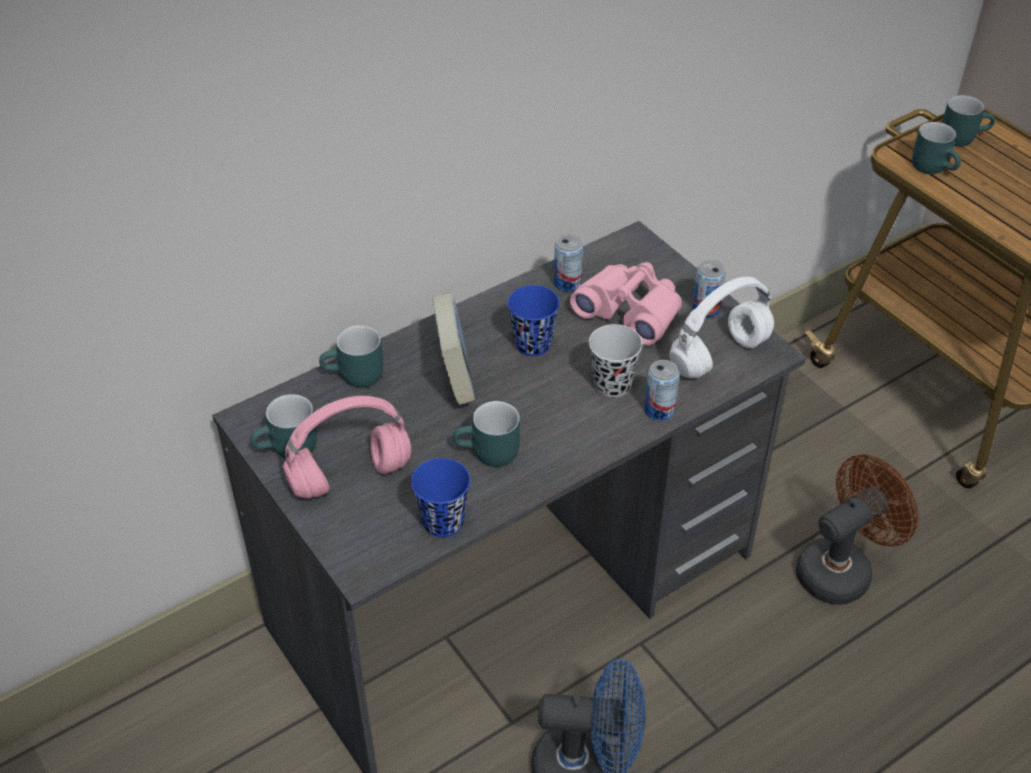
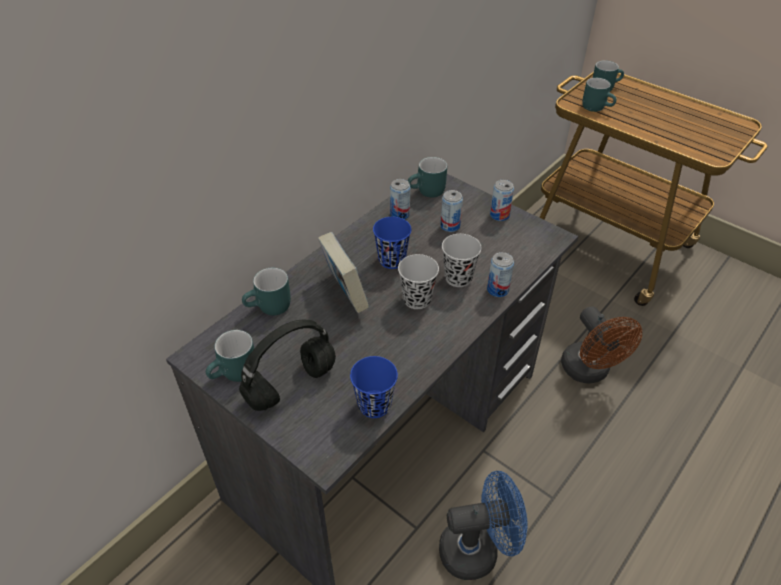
camera: 15 degrees left, 0 degrees up
(348, 478) = (290, 386): pink headphones -> black headphones
(489, 455) = (390, 346): turquoise mug -> turquoise mug (428, 192)
(546, 402) = (417, 299): none -> black cup
(630, 311) = (450, 226): pink binoculars -> can
(720, 354) = (522, 244): white headphones -> none
(842, 569) = (589, 372): brown fan -> brown fan turned 120 degrees clockwise

